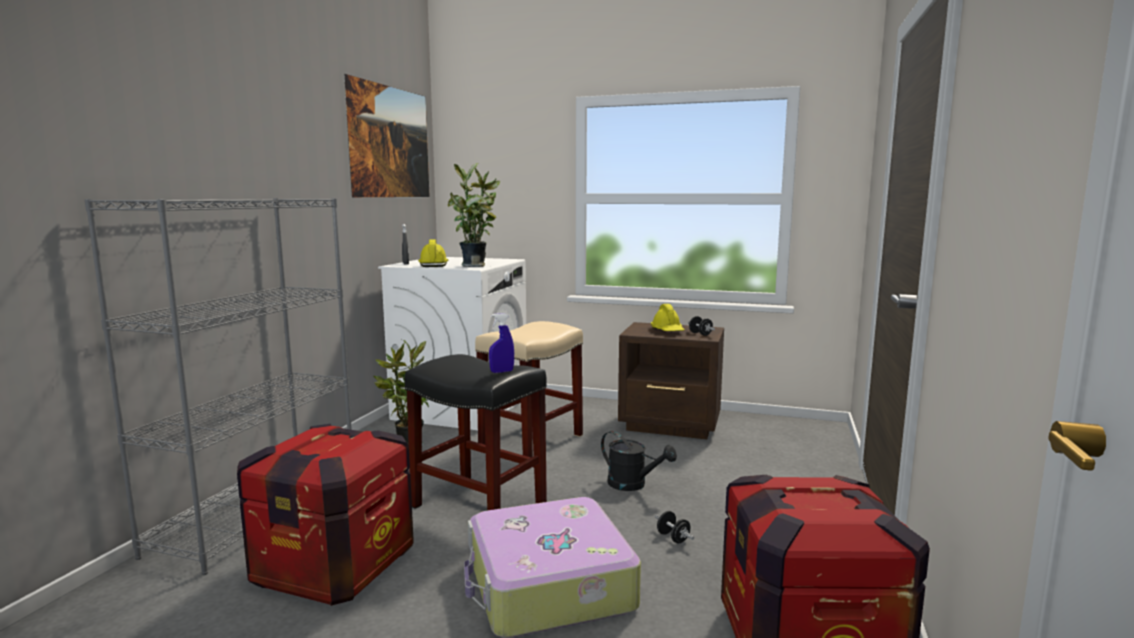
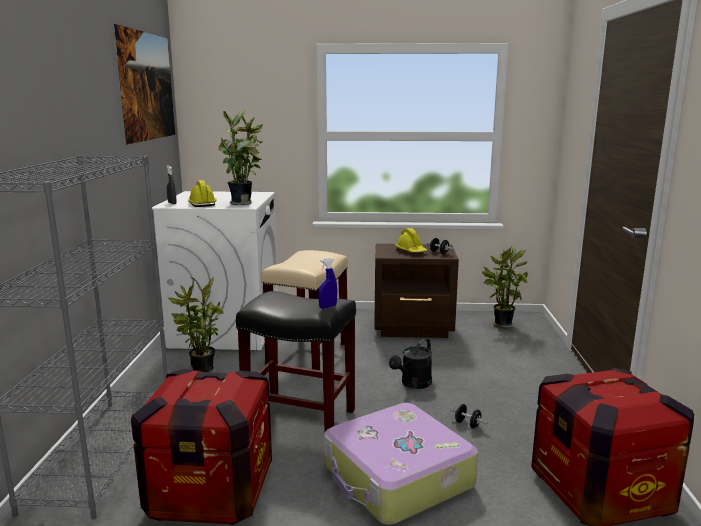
camera: 15 degrees left, 5 degrees up
(633, 485) = (413, 384): black watering can -> black watering can turned 105 degrees clockwise
(784, 431) = (501, 324): none -> potted plant

